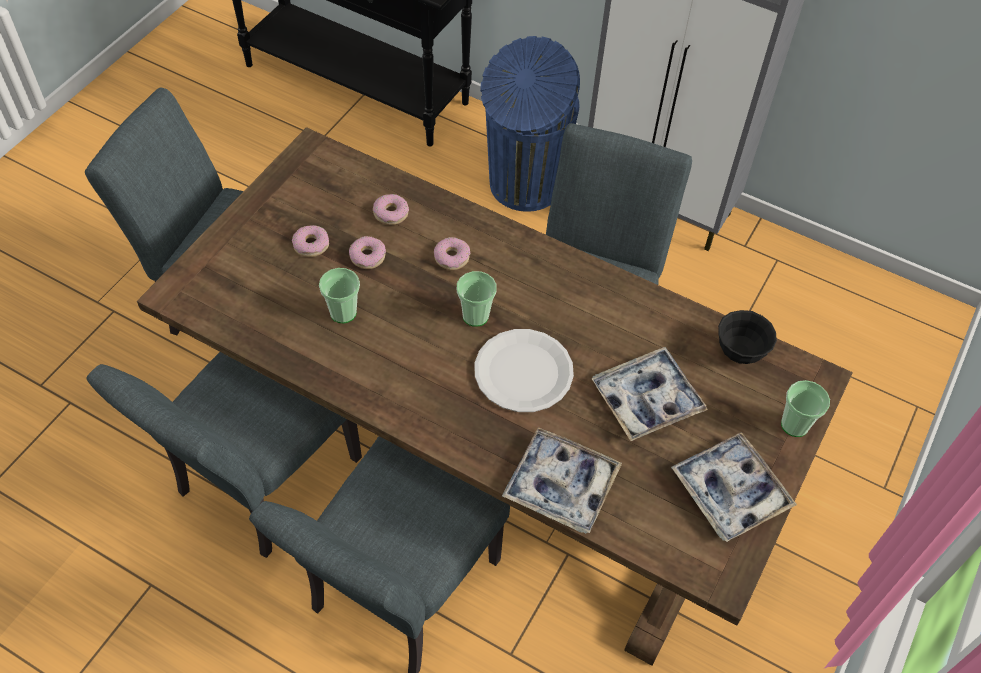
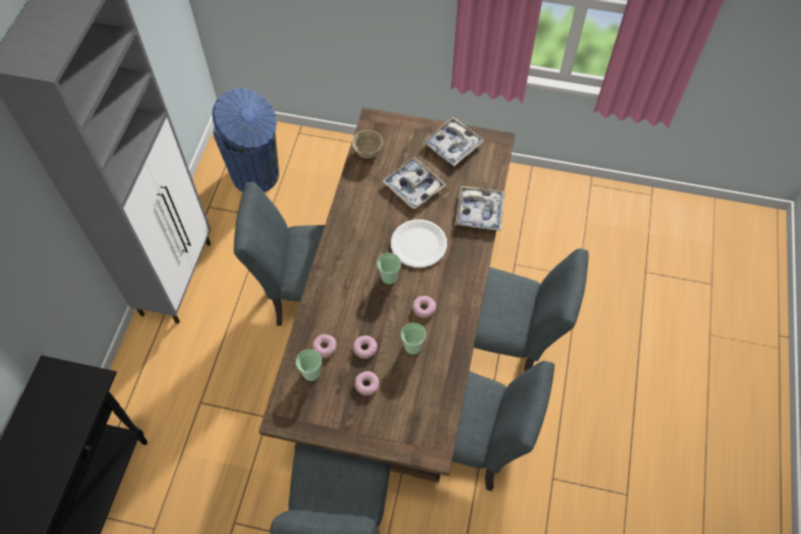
camera: 105 degrees left, 5 degrees up
(452, 257) = (350, 302): donut -> donut (424, 308)
(523, 186) = (176, 364): blue trash can -> blue trash can (257, 175)
(740, 352) = (367, 153): black bowl -> beige bowl
(795, 425) = (404, 125): cup -> cup (311, 373)

